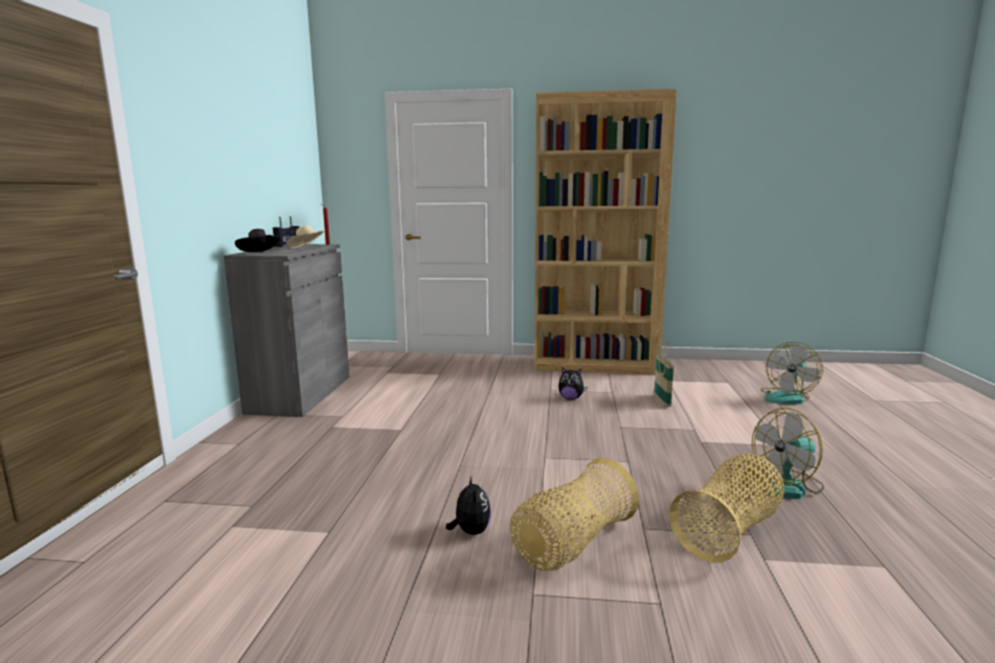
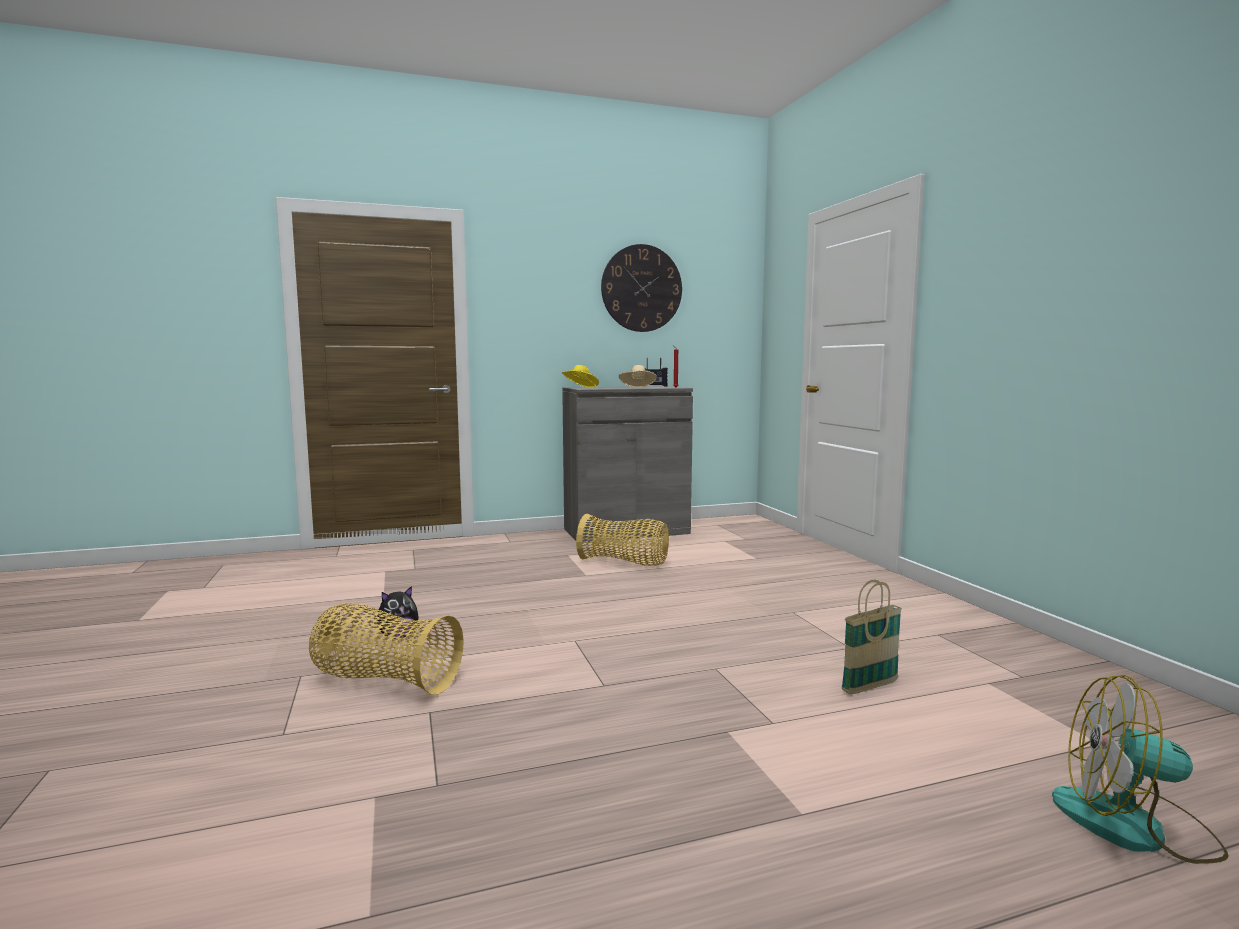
camera: 65 degrees right, 5 degrees down
(259, 253) = (580, 387): black hat -> yellow hat
(260, 143) = (641, 288): none -> wall clock
(571, 398) = (780, 627): plush toy -> none
(595, 365) = (955, 622): brown bookcase -> none
(729, 531) = (439, 768): basket -> basket (624, 562)
(786, 486) = (613, 817): fan -> none

